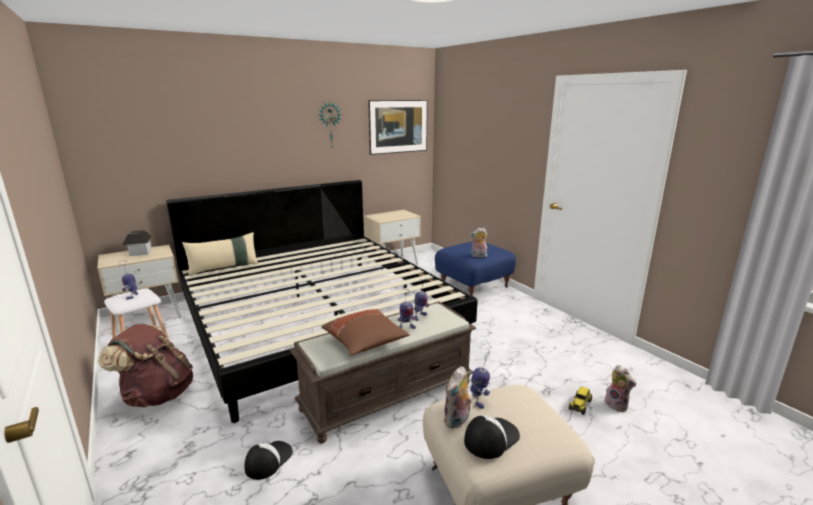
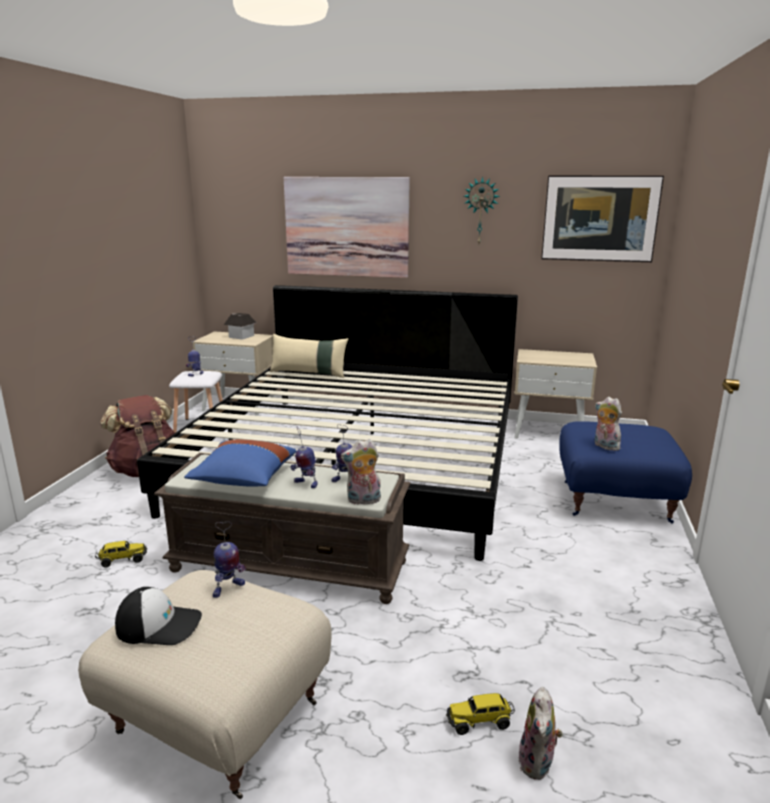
camera: 45 degrees right, 0 degrees up
(228, 143) = (346, 227): none -> picture
(268, 460) = (122, 560): cap -> toy truck
(365, 343) = (243, 479): brown pillow -> blue pillow
(457, 421) = (175, 593): plush toy -> plush toy (363, 501)

